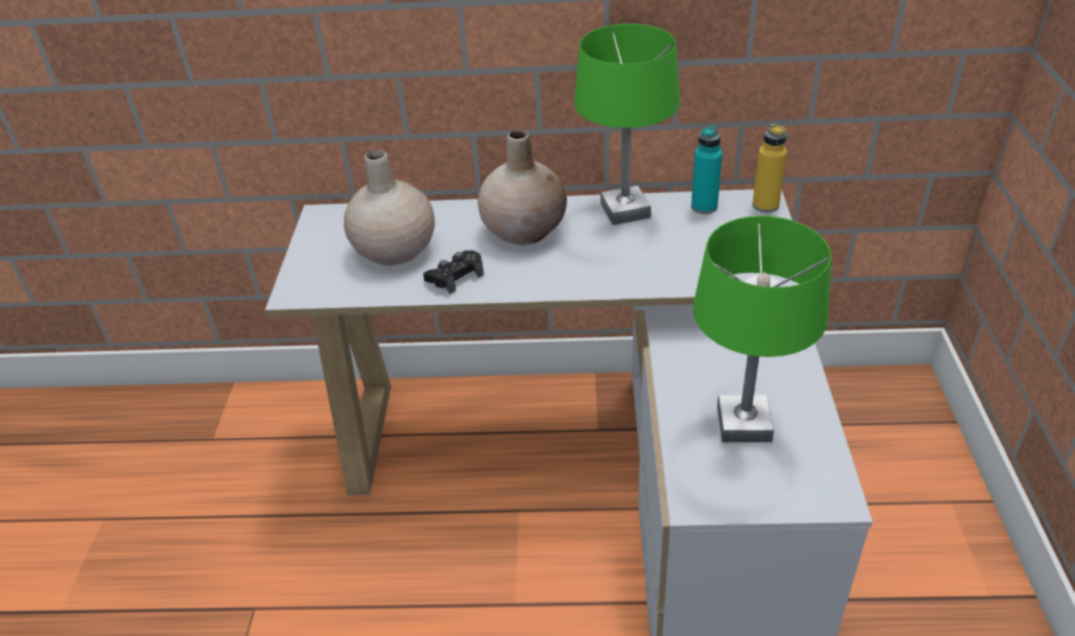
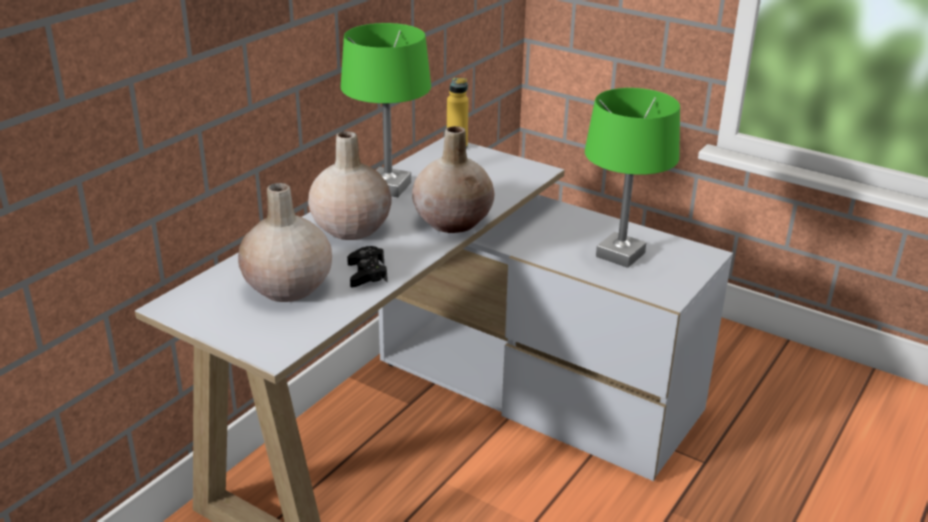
camera: 60 degrees left, 10 degrees down
(603, 277) = (453, 222): none -> beige vase
(704, 207) = (427, 163): turquoise bottle -> none

